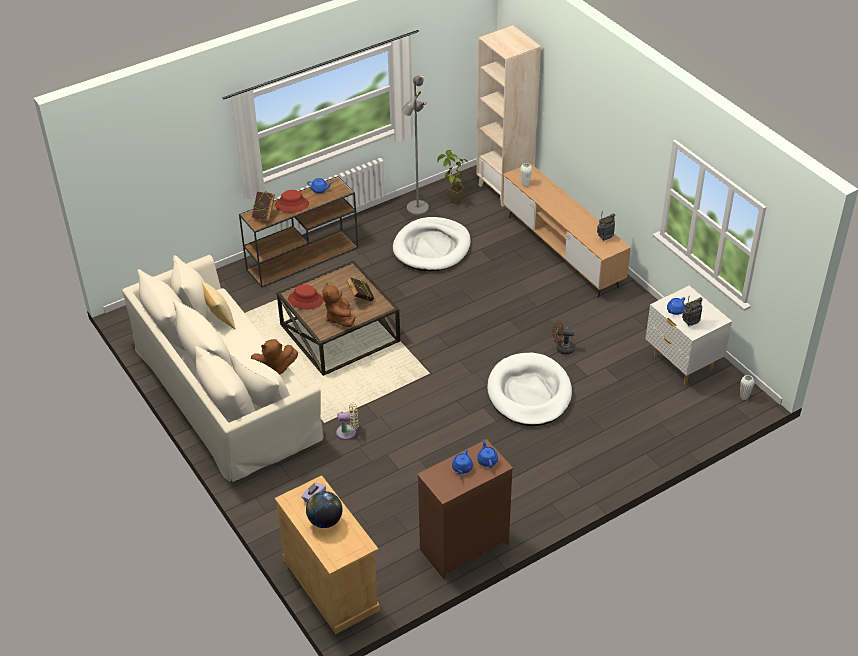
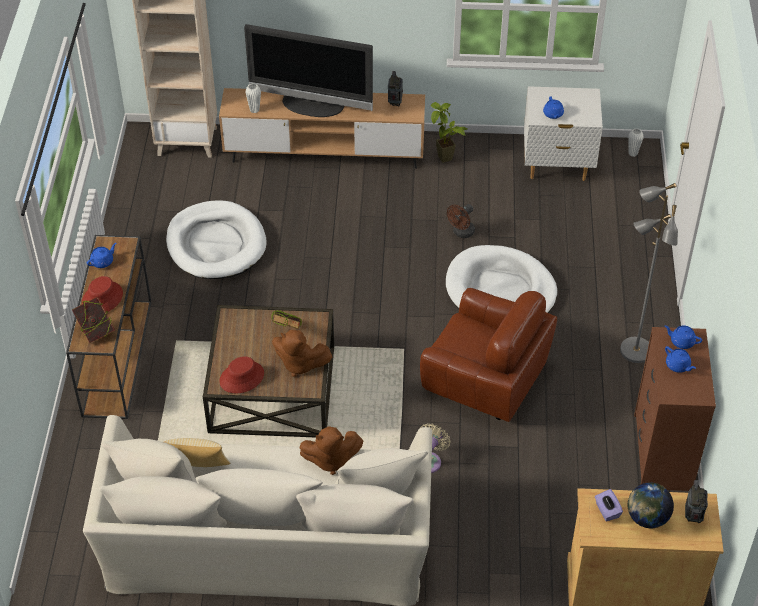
camera: 55 degrees left, 5 degrees up
(275, 368) = (330, 460): brown plush toy -> brown plush toy turned 60 degrees clockwise
(417, 208) = (139, 221): grey floor lamp -> grey floor lamp (635, 351)
(441, 425) = (485, 380): none -> brown armchair
(453, 203) = (163, 190): potted plant -> potted plant (445, 162)
(557, 205) = (312, 106): none -> television
(690, 323) = (579, 114): radio -> radio (693, 516)

